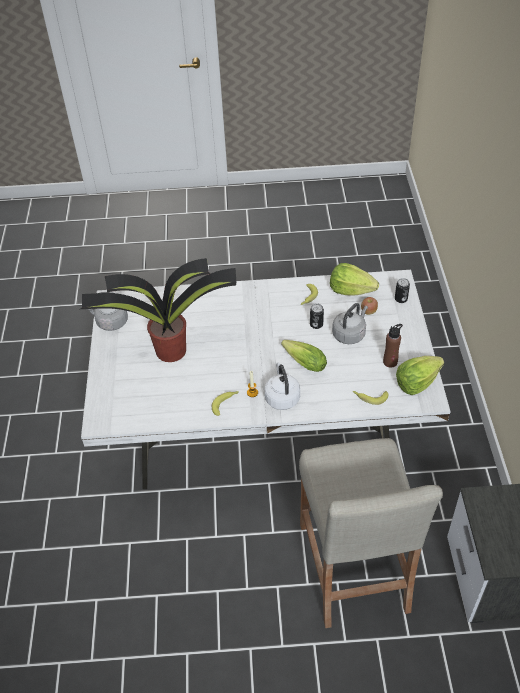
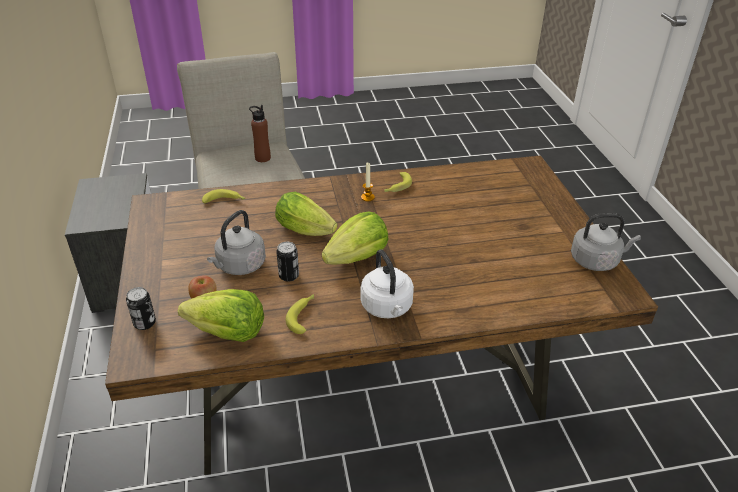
camera: 170 degrees right, 10 degrees down
(169, 350) = (491, 232): potted plant -> none
(266, 436) = (365, 391): white dining table -> brown dining table
(282, 397) = (331, 195): white kettle -> white kettle (387, 308)
(390, 362) = (189, 237): brown bottle -> brown bottle (262, 158)
(417, 383) = (161, 217): lettuce -> lettuce (357, 258)

